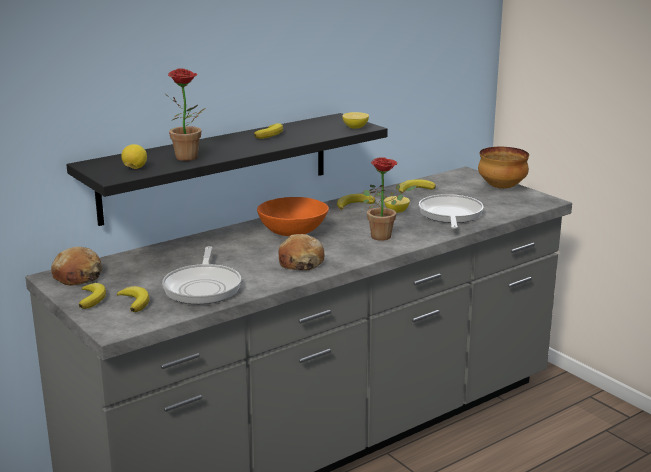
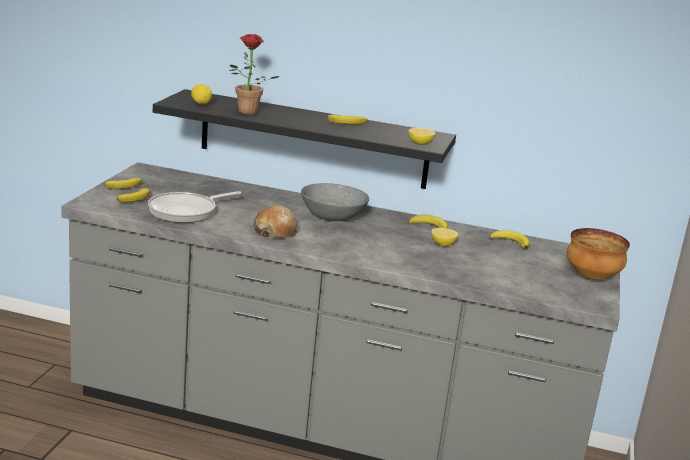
camera: 50 degrees right, 0 degrees up
(78, 276) = (154, 174): bread -> none
(293, 232) = (332, 217): orange bowl -> grey bowl
(385, 236) = (379, 250): potted plant -> none
(450, 215) = (474, 267): frying pan -> none

